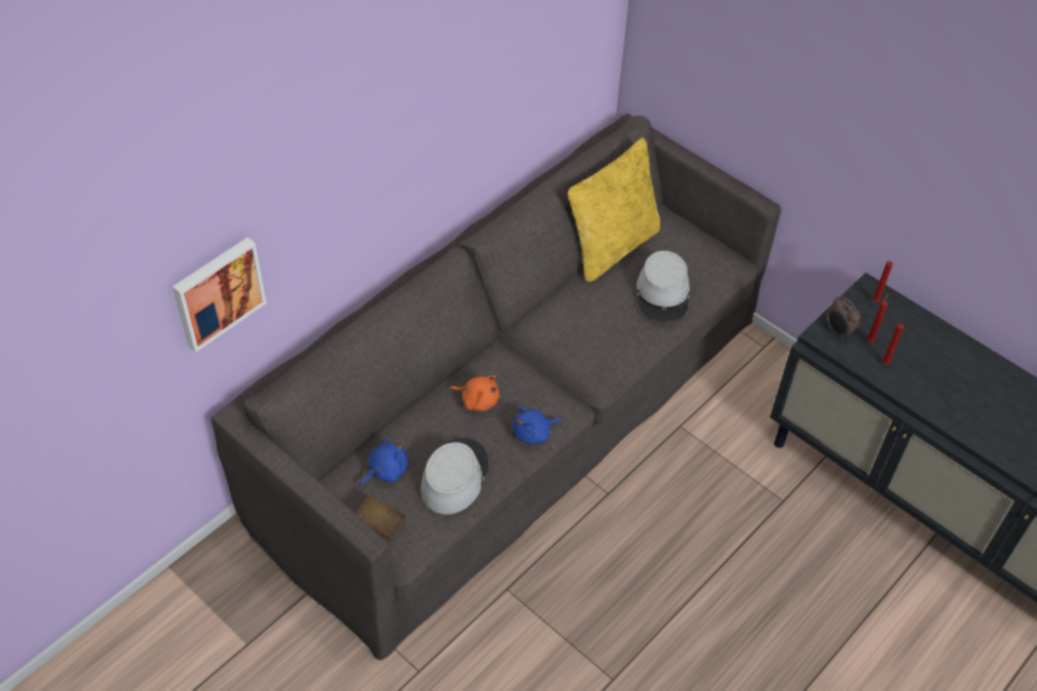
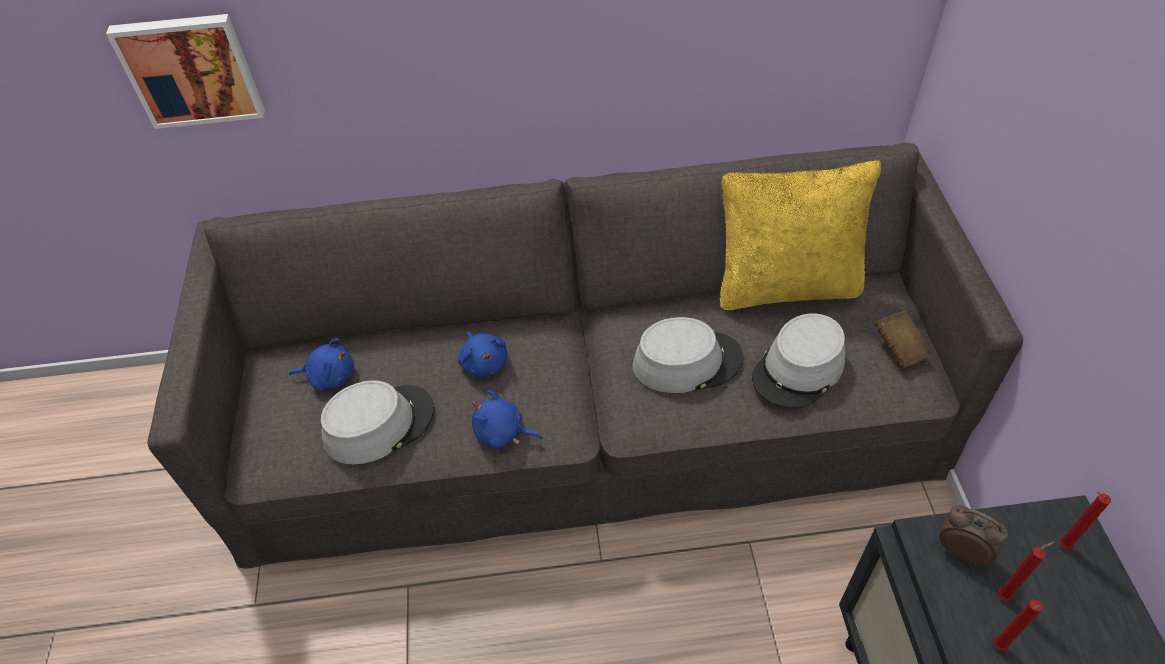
camera: 45 degrees right, 0 degrees up
(380, 524) = (268, 424): brown book -> brown book (899, 348)
(478, 400) = (484, 362): orange plush toy -> blue plush toy
(598, 326) = (687, 361): none -> grey hat
(838, 331) = (961, 550): alarm clock -> alarm clock turned 120 degrees clockwise

